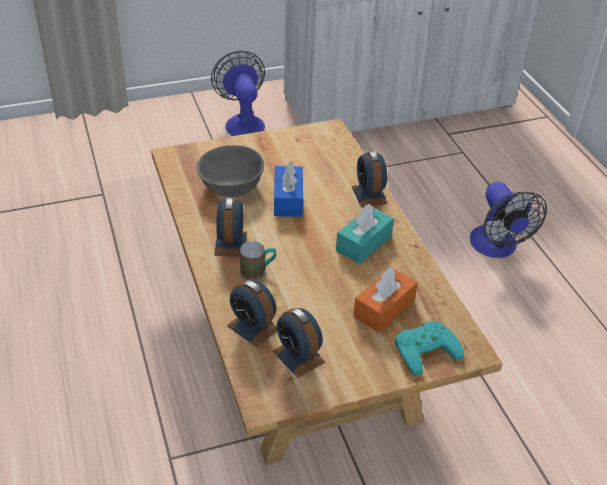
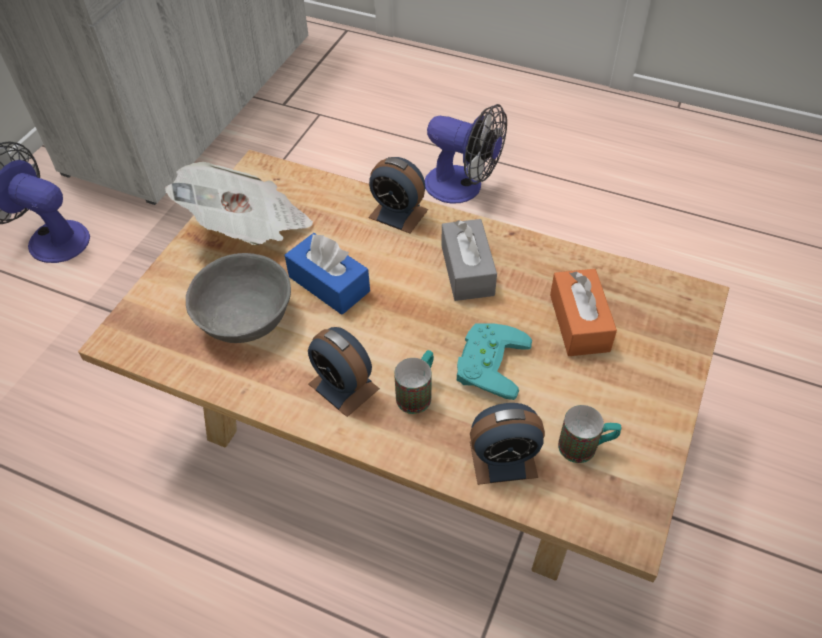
camera: 45 degrees left, 10 degrees up
(288, 151) = (248, 228): none -> newspaper
(298, 356) = (585, 447): alarm clock -> mug
(363, 243) = (467, 270): turquoise tissue box -> grey tissue box
(424, 347) = (662, 330): turquoise game controller -> turquoise game controller (487, 362)

